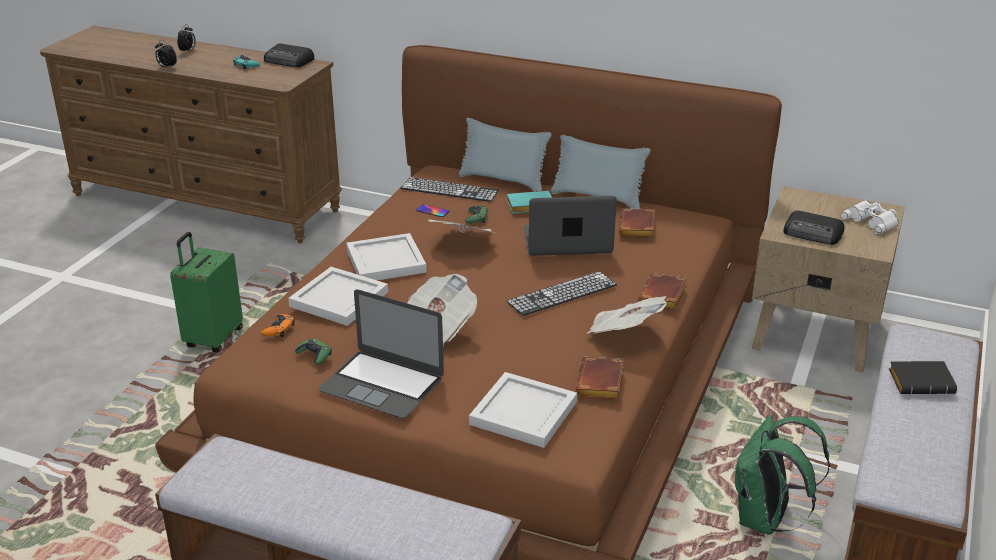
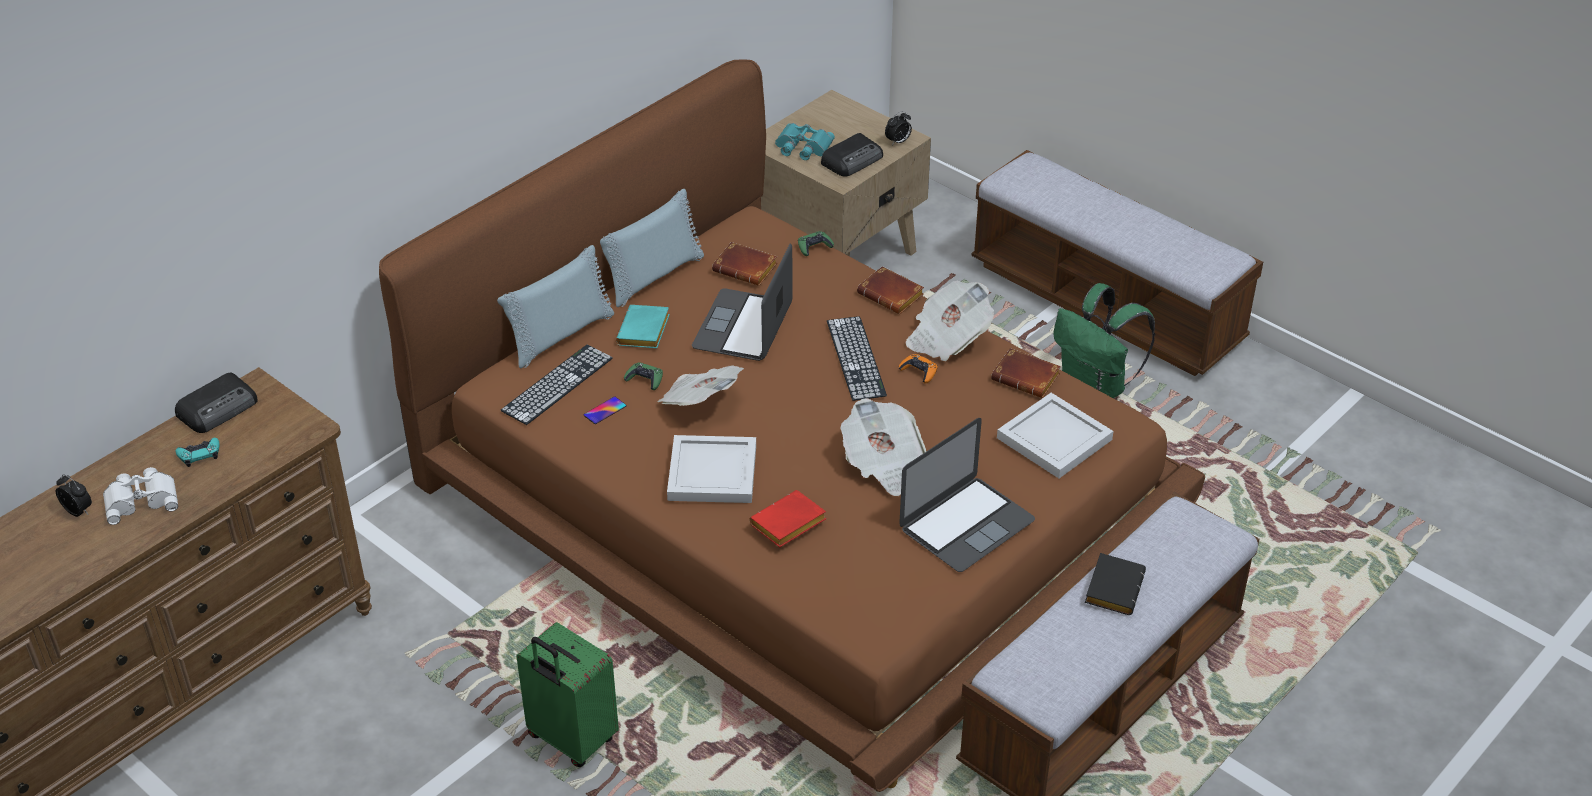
camera: 70 degrees left, 10 degrees up
(167, 67) = (134, 541): alarm clock -> alarm clock (898, 142)
(279, 329) = (825, 584): orange game controller -> orange game controller (919, 371)
(314, 355) = (894, 563): green game controller -> green game controller (814, 247)
(337, 299) = (788, 525): white tray -> red book
(805, 209) = (802, 147): none -> turquoise binoculars
(872, 221) = (849, 118): white binoculars -> white binoculars (141, 499)
(922, 382) = (1081, 203): black book -> black book (1112, 587)

